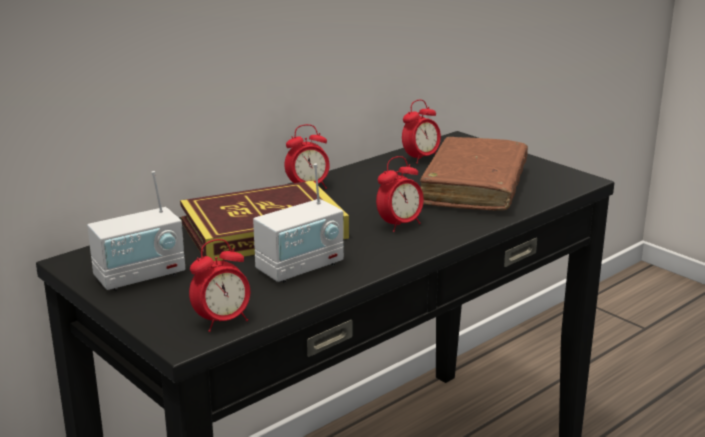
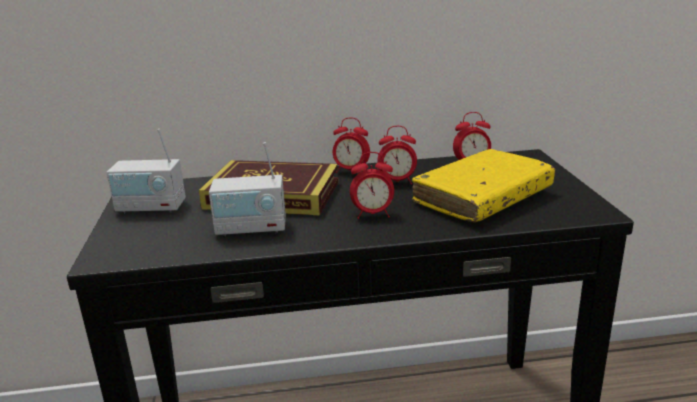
camera: 35 degrees right, 0 degrees up
(223, 321) = (141, 254): alarm clock -> alarm clock (397, 182)
(474, 187) = (482, 197): brown book -> yellow book

